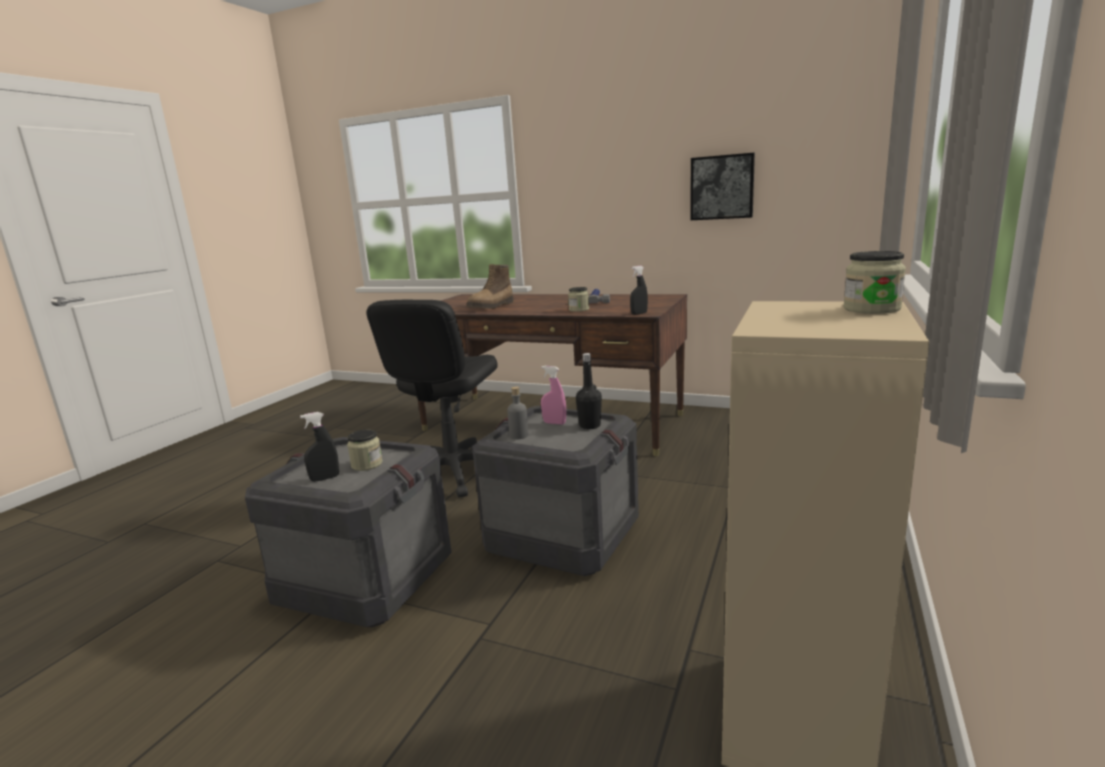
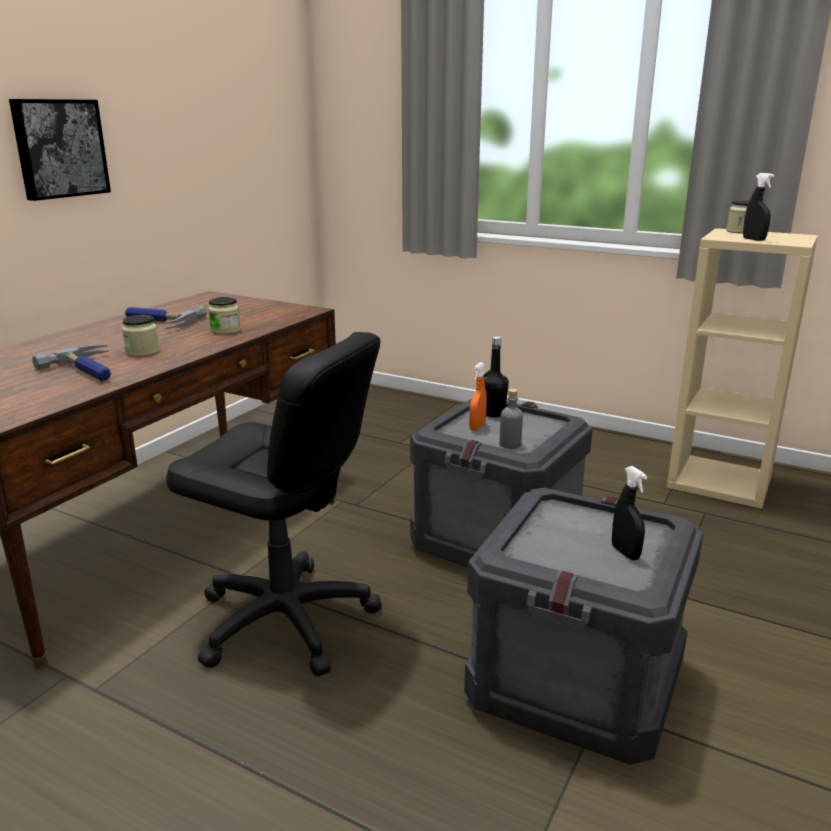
camera: 85 degrees left, 5 degrees up
(367, 464) = (582, 528): jar -> jar (142, 352)
(492, 307) = (89, 370): boot -> hammer
(554, 423) = (477, 427): pink spray bottle -> orange spray bottle
(639, 313) = (302, 312): black spray bottle -> black spray bottle (754, 239)
(722, 187) = (196, 152): picture -> picture (59, 148)

